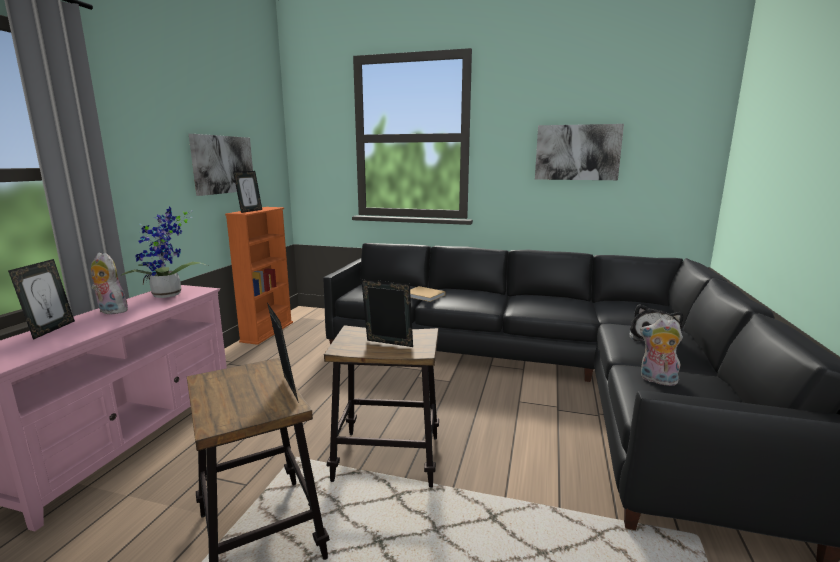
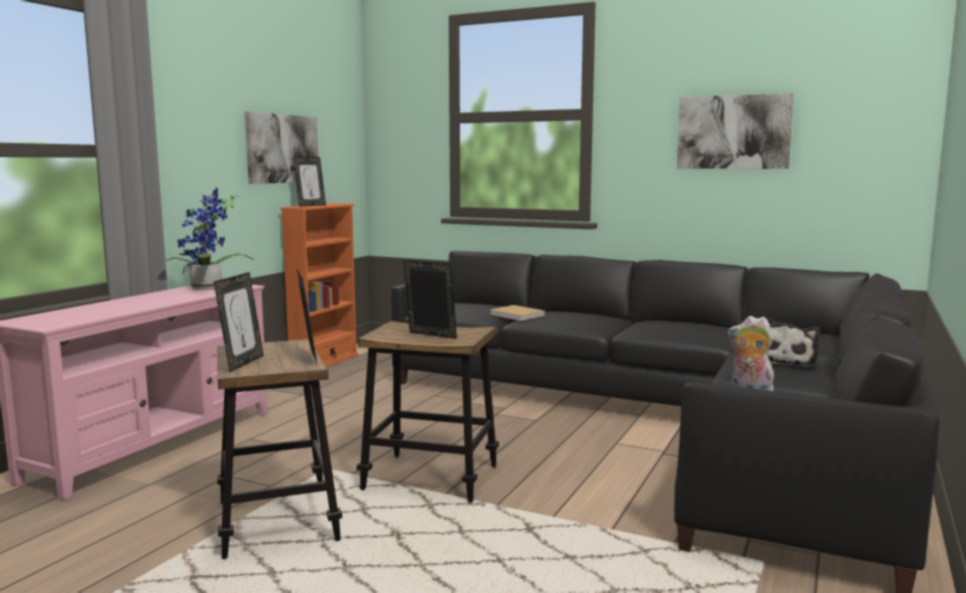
camera: 10 degrees right, 5 degrees down
(51, 329) = (92, 307): picture frame -> picture frame (242, 363)
(110, 311) = (148, 297): plush toy -> none

